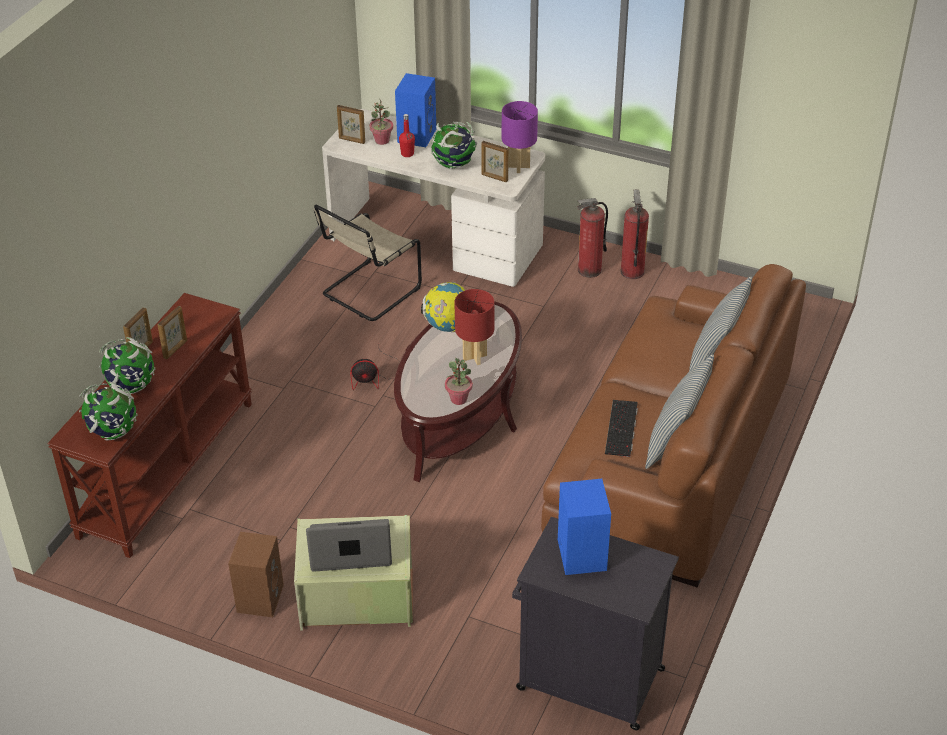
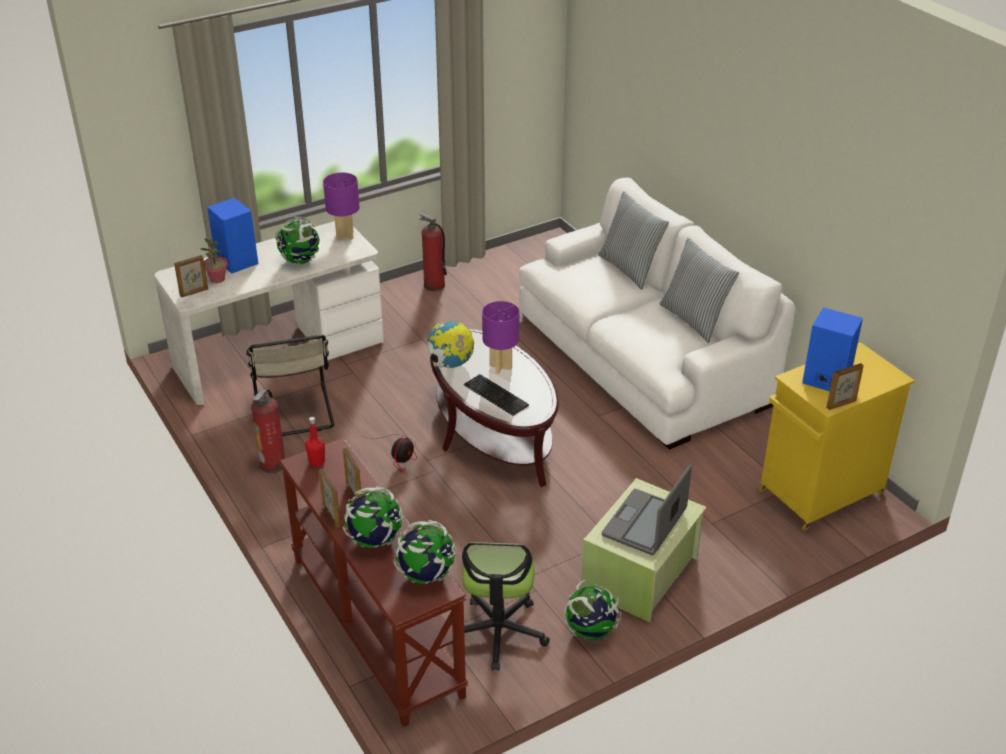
camera: 55 degrees left, 5 degrees down
(214, 541) = (498, 632): none -> office chair
(259, 597) = (591, 631): brown speaker -> globe
(407, 154) = (253, 275): red bottle -> red bottle (317, 462)
(459, 399) = (540, 394): potted plant -> none
(475, 357) = (500, 367): red table lamp -> purple table lamp
(494, 178) = (343, 251): picture frame -> picture frame (841, 404)
(587, 678) = (819, 493): black cabinet -> yellow cabinet
(589, 270) = (408, 301): fire extinguisher -> fire extinguisher (273, 464)
(622, 429) = (658, 334): keyboard -> keyboard (497, 395)
(671, 457) = (642, 358): brown sofa -> white sofa

